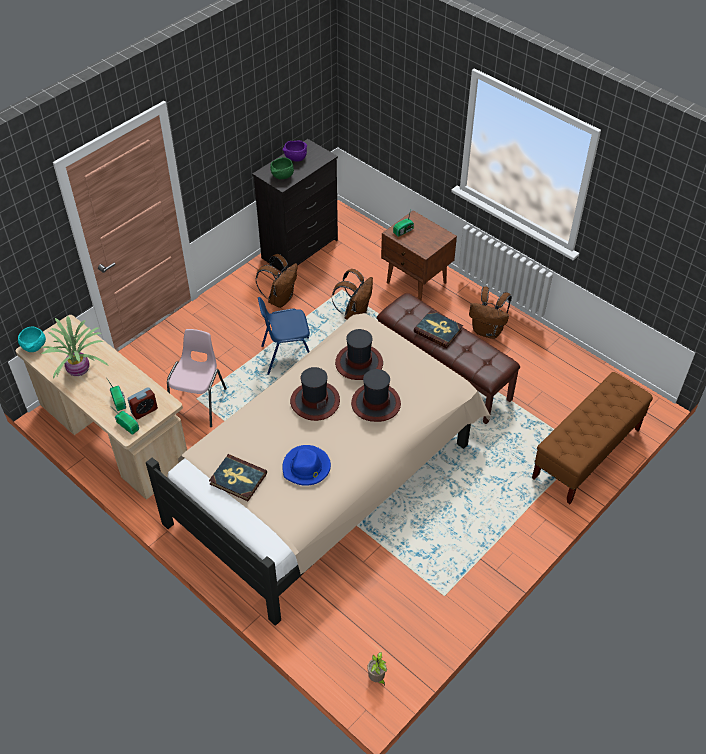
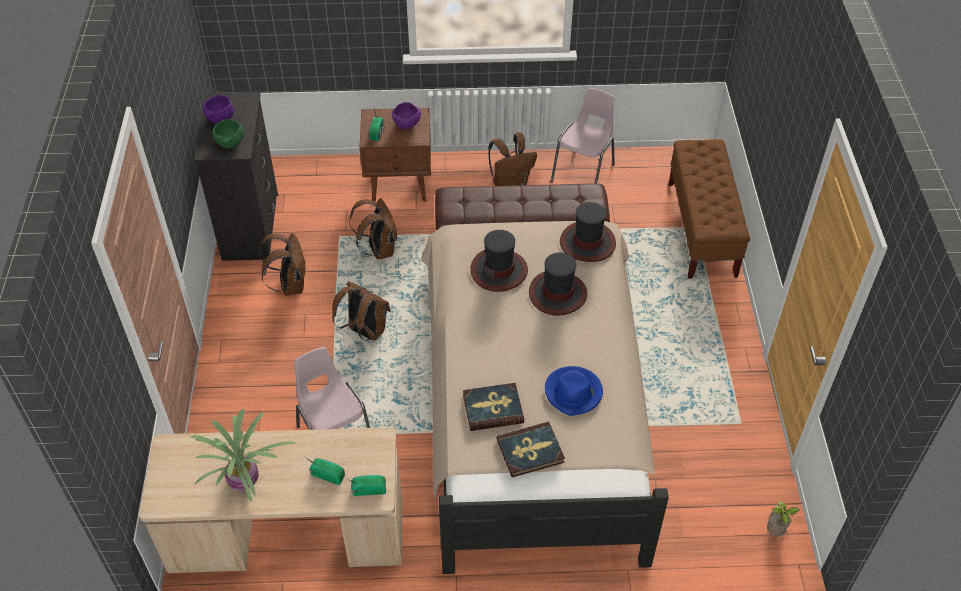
camera: 45 degrees left, 0 degrees up
(34, 347) = (160, 497): turquoise bowl -> none
(144, 411) = (366, 463): alarm clock -> none
(287, 356) = (365, 331): blue chair -> brown backpack
(314, 401) = (505, 331): hat -> hat (587, 242)
(428, 238) = (407, 124): none -> purple bowl
(438, 330) = (508, 201): book -> book (493, 408)
(549, 358) = (584, 174): none -> pink chair

